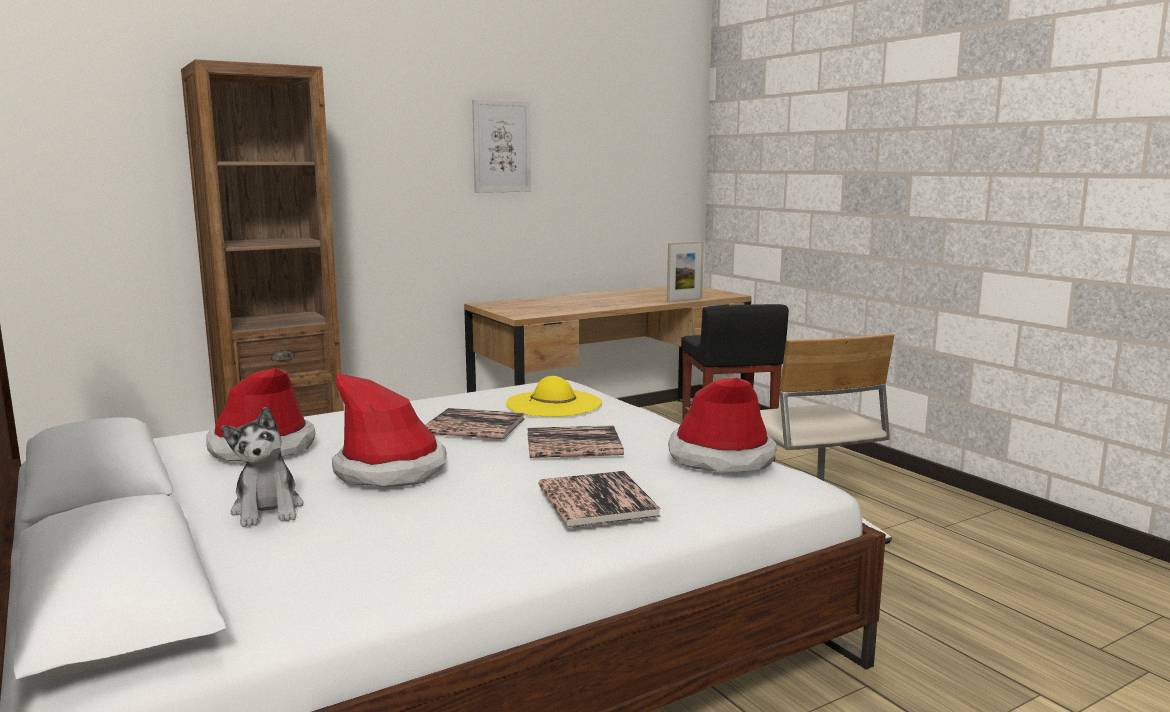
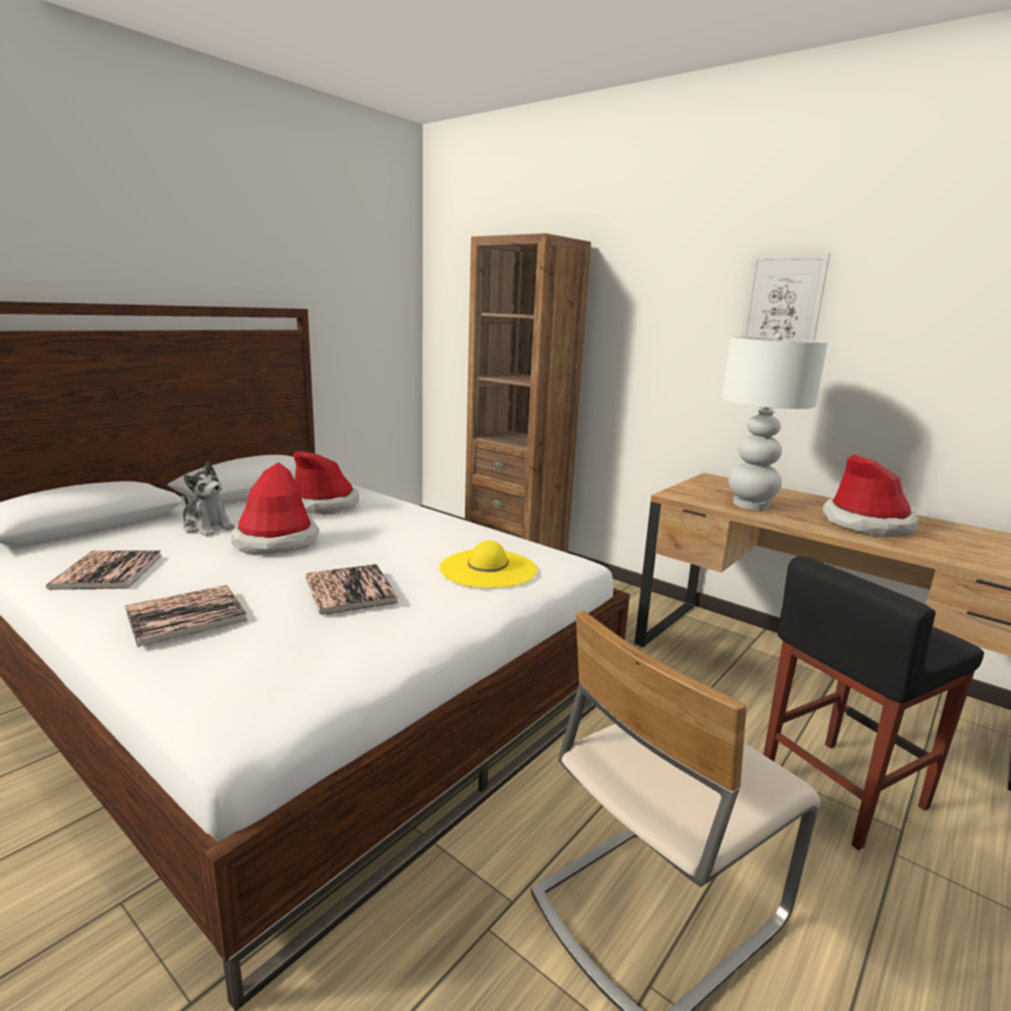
camera: 70 degrees right, 5 degrees up
(268, 510) = (207, 527): plush toy -> plush toy turned 105 degrees counterclockwise
(474, 426) = (397, 549): book -> book (108, 571)
(564, 307) = (751, 504): none -> white table lamp
(684, 300) = (932, 554): picture frame -> none
(721, 457) = (312, 665): hat -> hat (866, 524)

